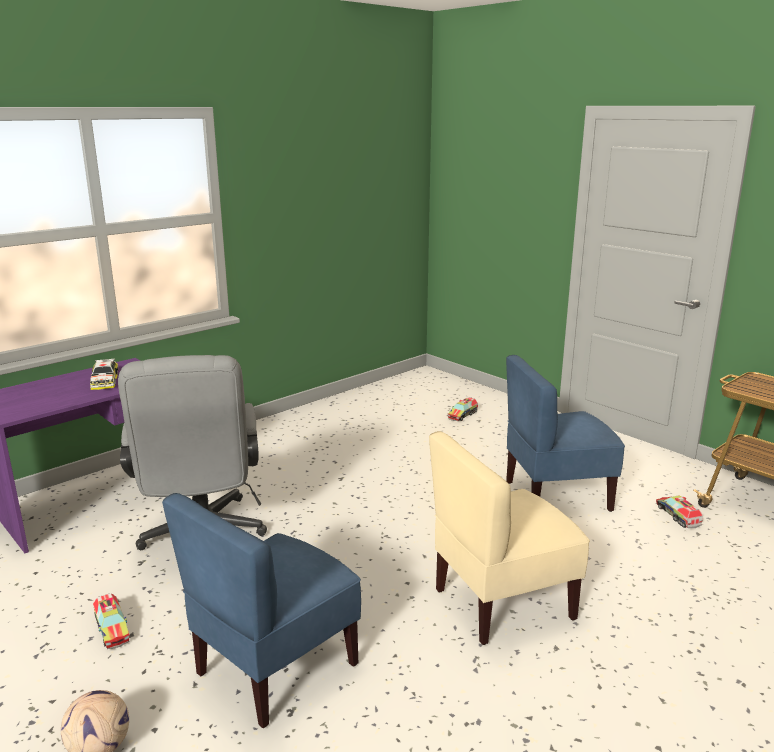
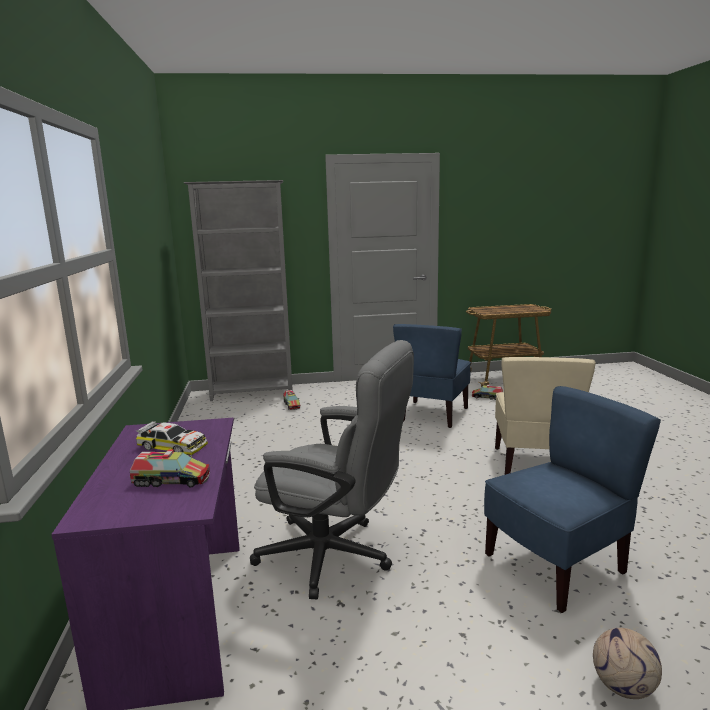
camera: 55 degrees left, 5 degrees down
(112, 629) = (444, 645): toy truck -> toy truck (171, 480)
(275, 668) = (556, 565): blue chair -> blue chair turned 105 degrees counterclockwise
(463, 388) = (253, 393): none -> grey bookcase

